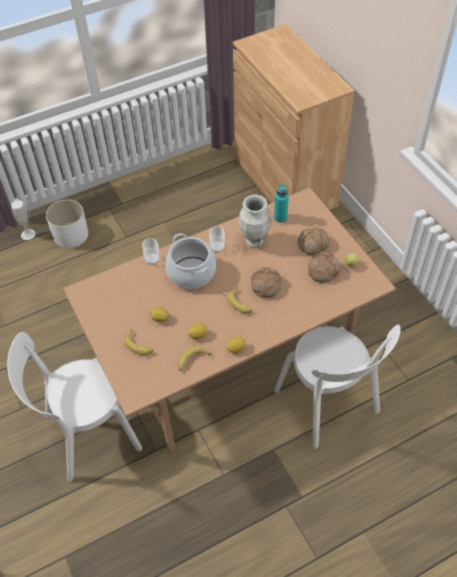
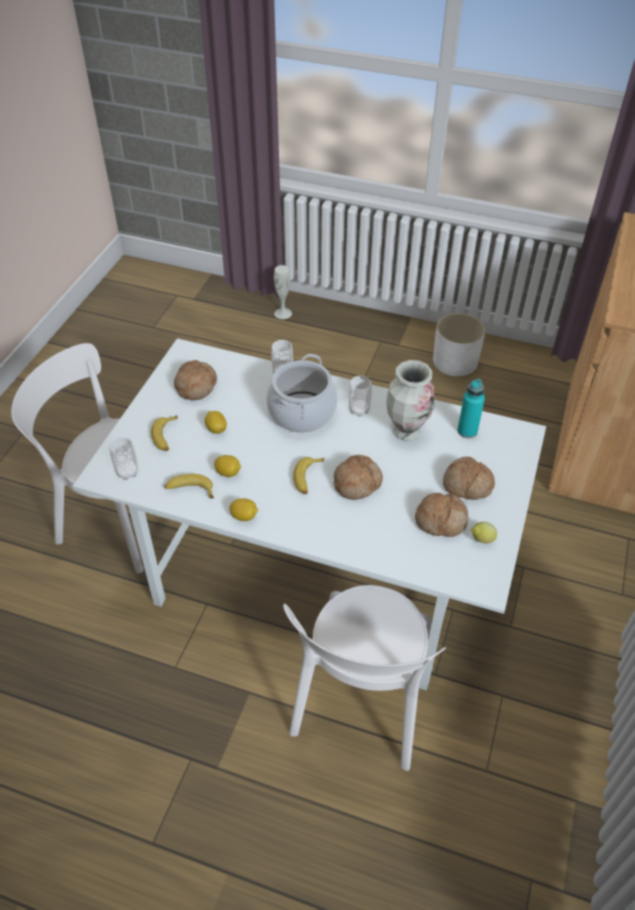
camera: 45 degrees right, 5 degrees down
(71, 235) = (317, 340): white planter -> white planter (455, 361)
(114, 306) = (195, 386): none -> bread
(146, 381) = (127, 472): none -> cup
(230, 363) = (313, 571): brown dining table -> white dining table

